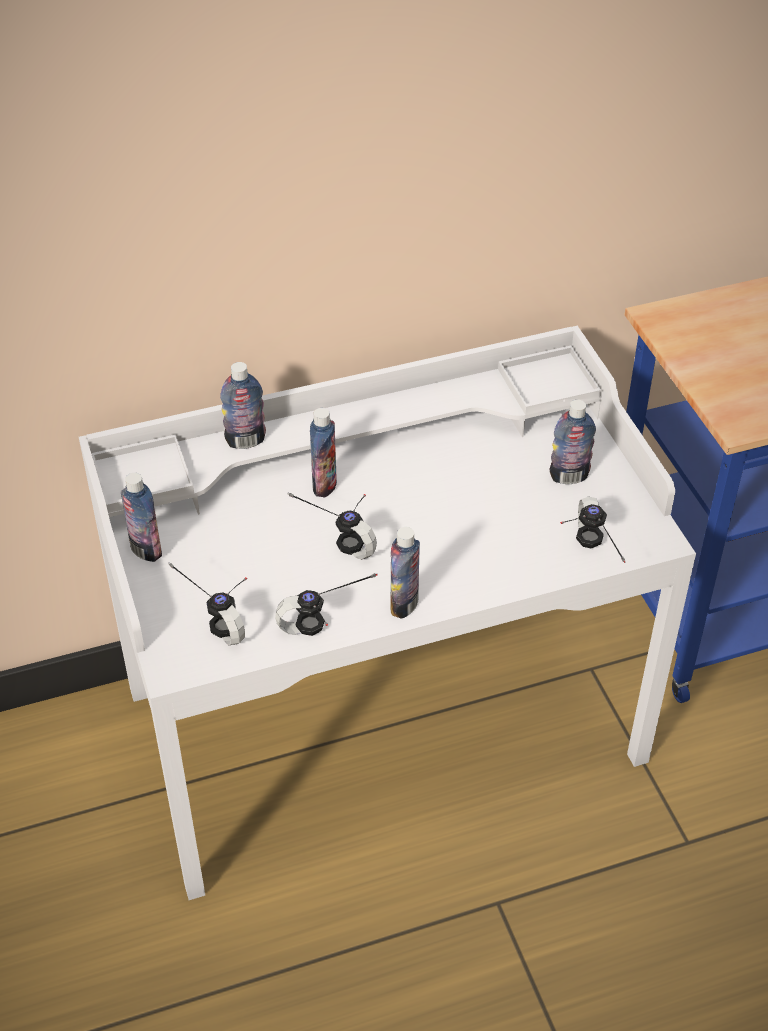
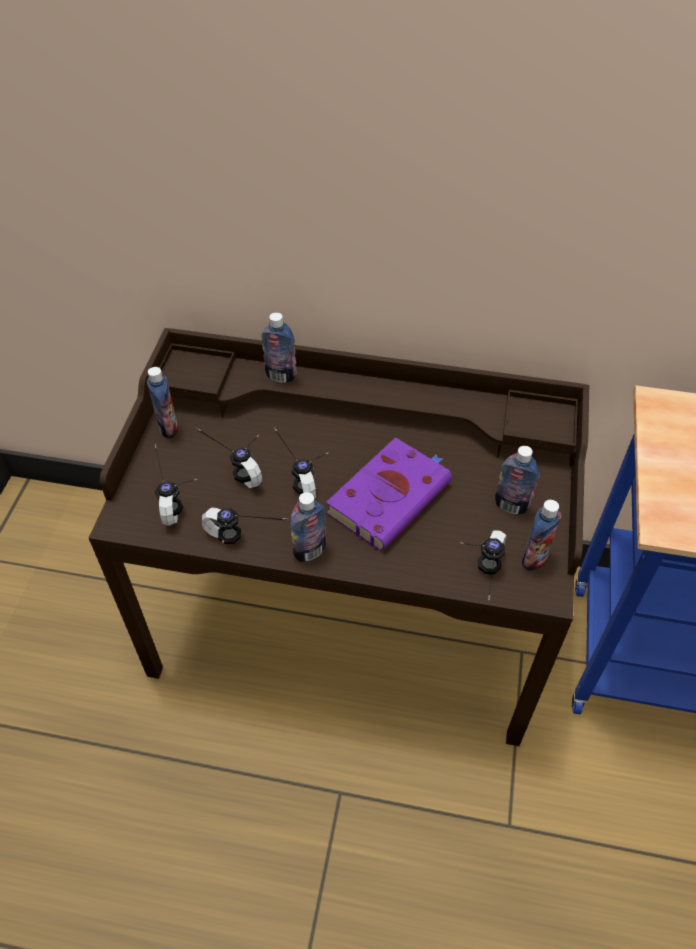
camera: 30 degrees right, 5 degrees up
(262, 553) = (241, 465): none -> headphones
(324, 485) = (322, 432): bottle -> bottle (534, 559)
(382, 722) = (348, 617): white desk -> brown desk
(445, 517) = (390, 495): none -> purple book

